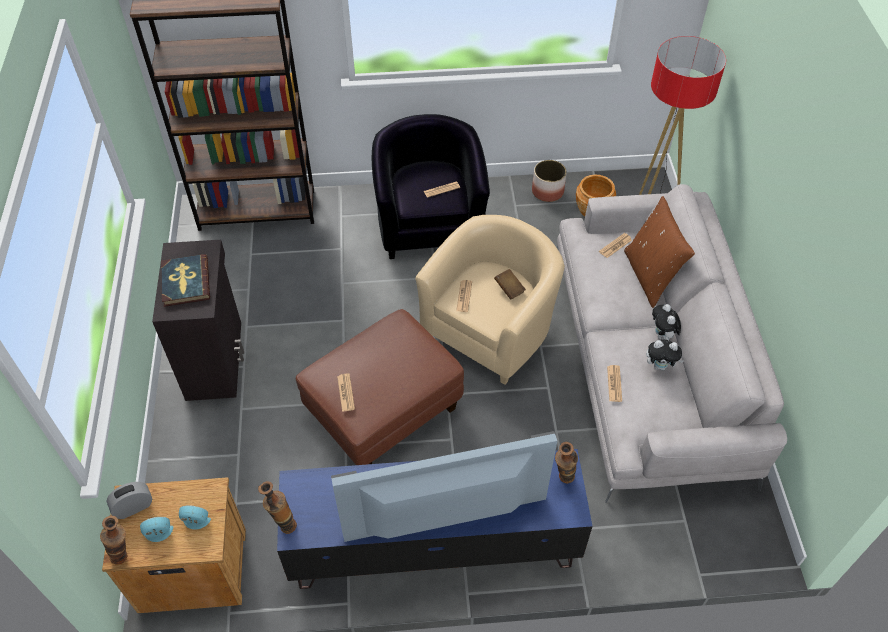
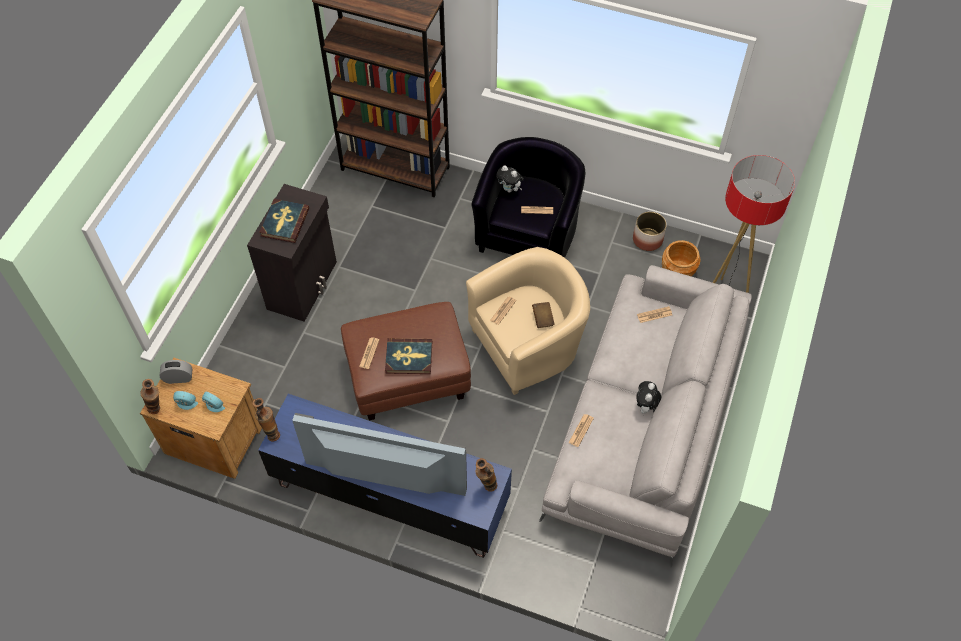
camera: 25 degrees right, 5 degrees up
(393, 380) = (409, 357): none -> book
(650, 276) = (667, 352): brown pillow -> none
(660, 366) = (627, 431): plush toy -> plush toy (510, 189)

